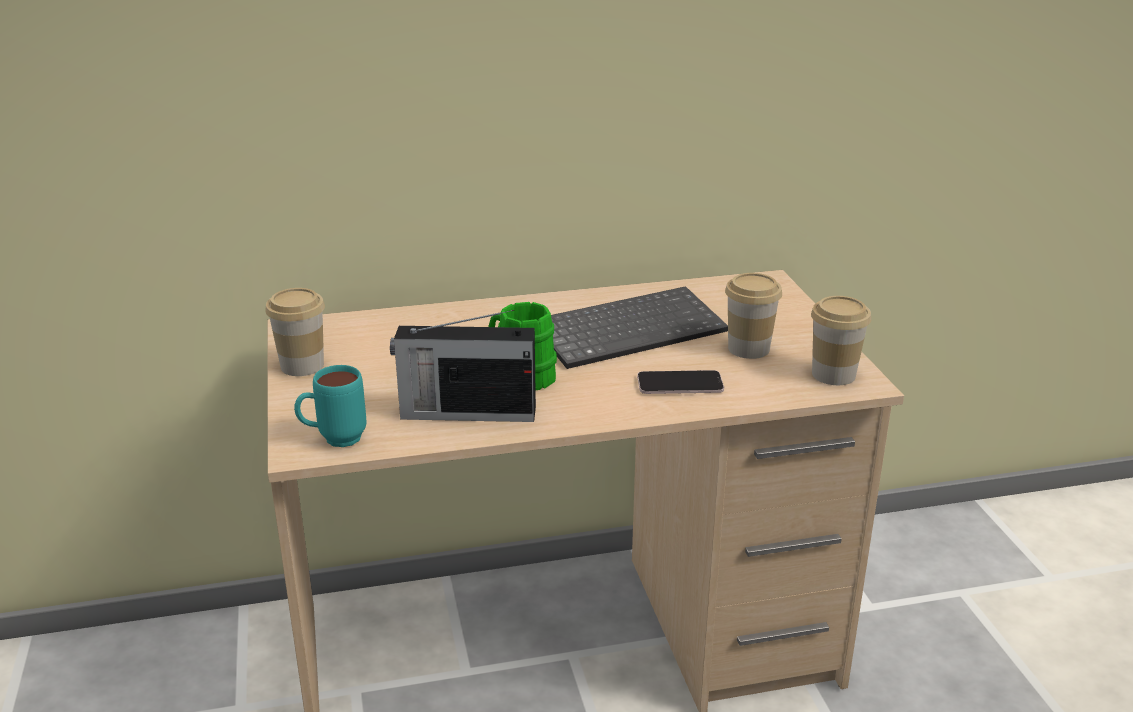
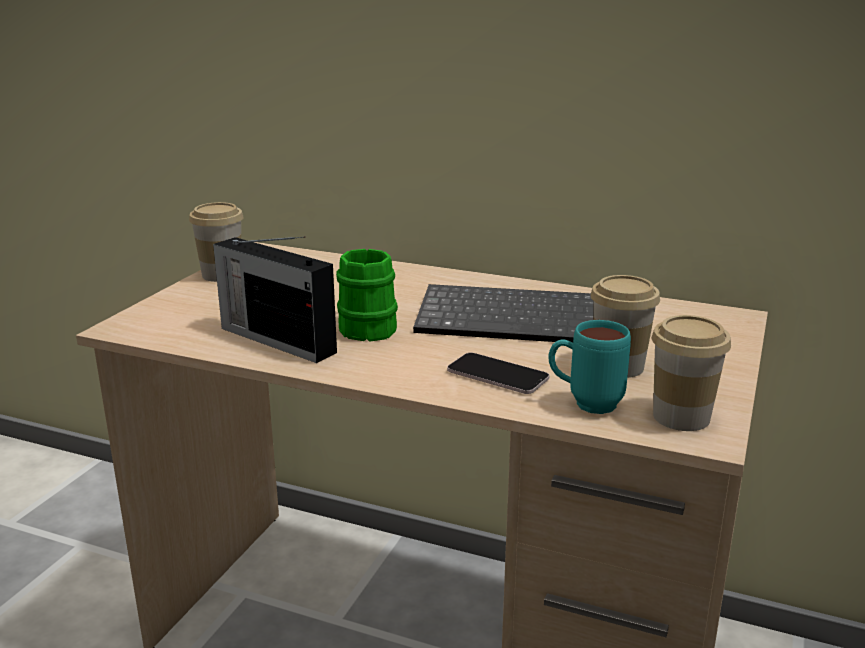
camera: 35 degrees right, 5 degrees down
(333, 440) = (152, 328): turquoise mug -> turquoise mug (584, 404)

